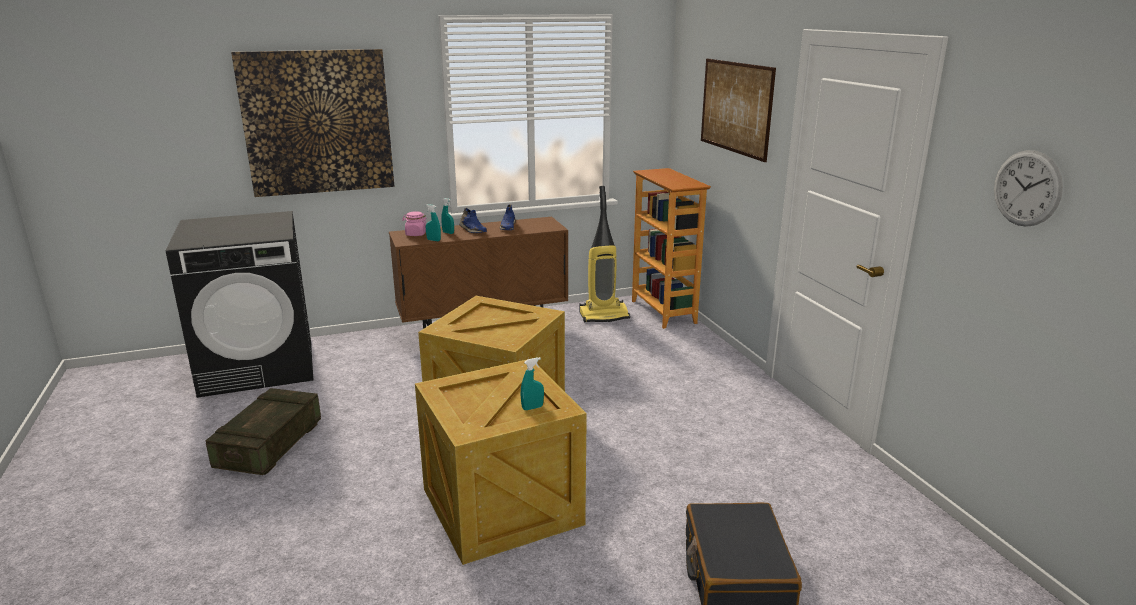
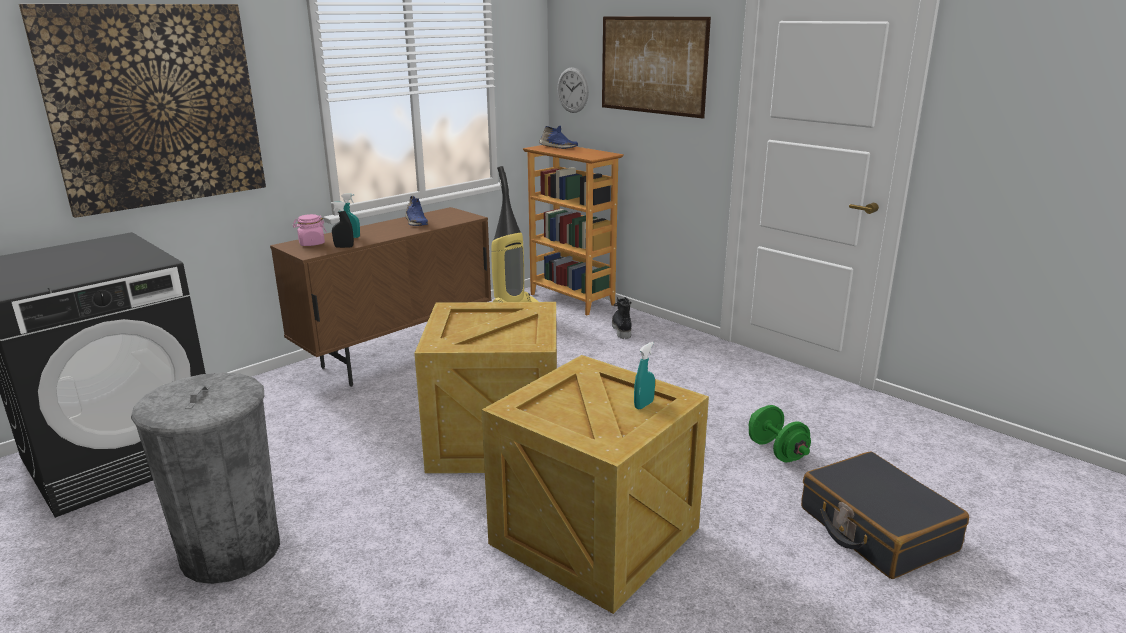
camera: 25 degrees left, 0 degrees up
(269, 446) = (231, 551): crate -> grey trash can
(433, 240) = (344, 247): turquoise spray bottle -> black spray bottle
(472, 230) = (378, 231): blue shoe -> blue shoe (558, 147)
(681, 346) = (621, 329): none -> black boot
(714, 484) = (776, 451): none -> green dumbbell
(1027, 188) = (1055, 100): wall clock -> wall clock (572, 90)

